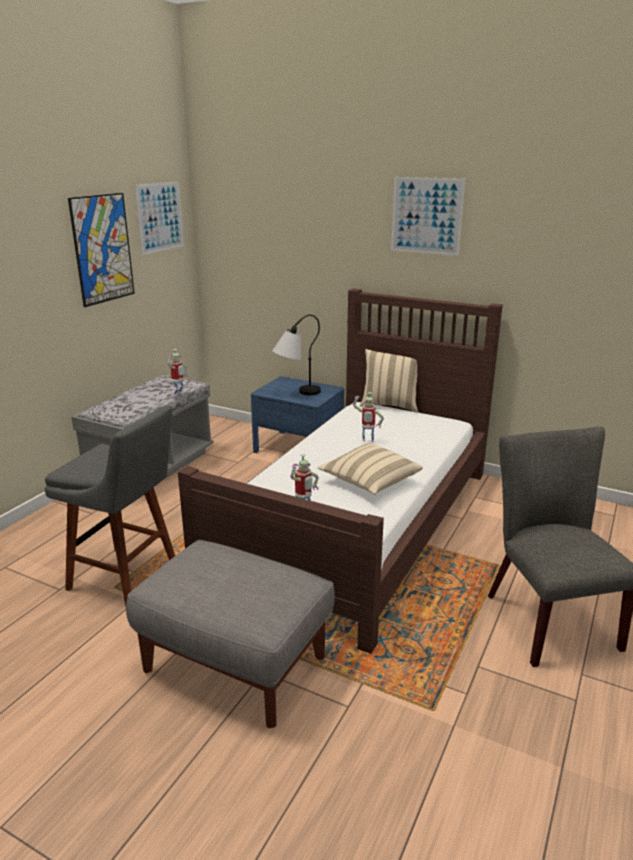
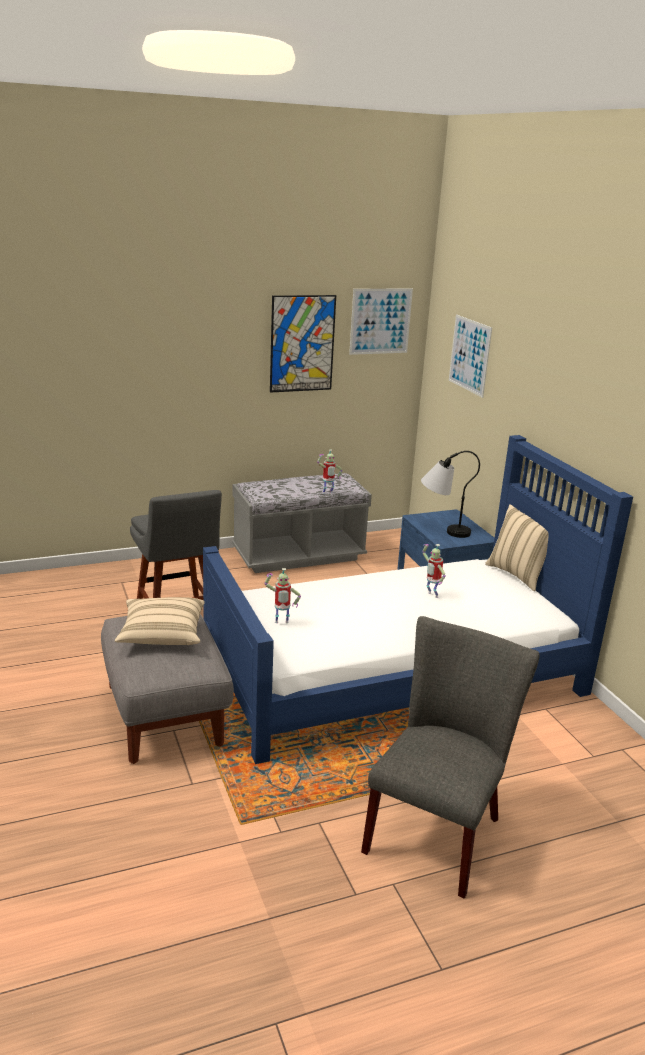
camera: 40 degrees right, 0 degrees up
(358, 523) = (395, 673): brown bed -> blue bed
(369, 482) = (371, 626): beige pillow -> beige pillow (162, 635)
(426, 216) = (587, 373): picture -> picture (469, 355)

